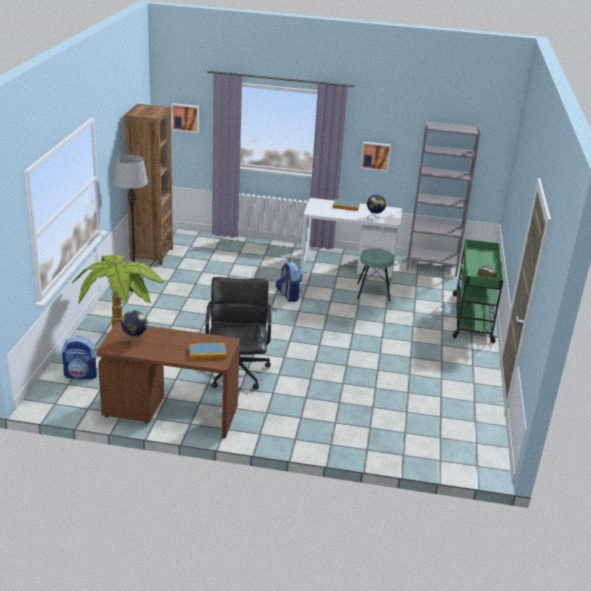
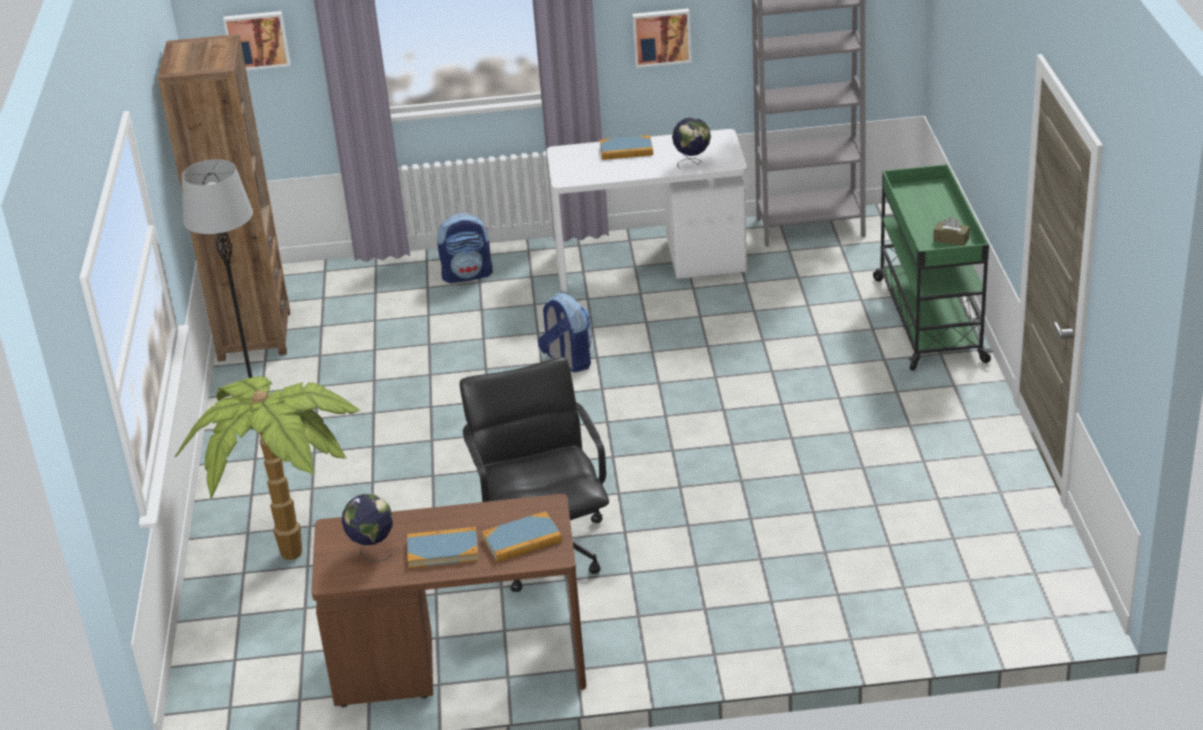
camera: 10 degrees left, 5 degrees up
(81, 375) = (250, 634): backpack -> backpack (467, 275)
(167, 348) = (443, 550): none -> book
(373, 292) = (724, 311): turquoise stool -> none

